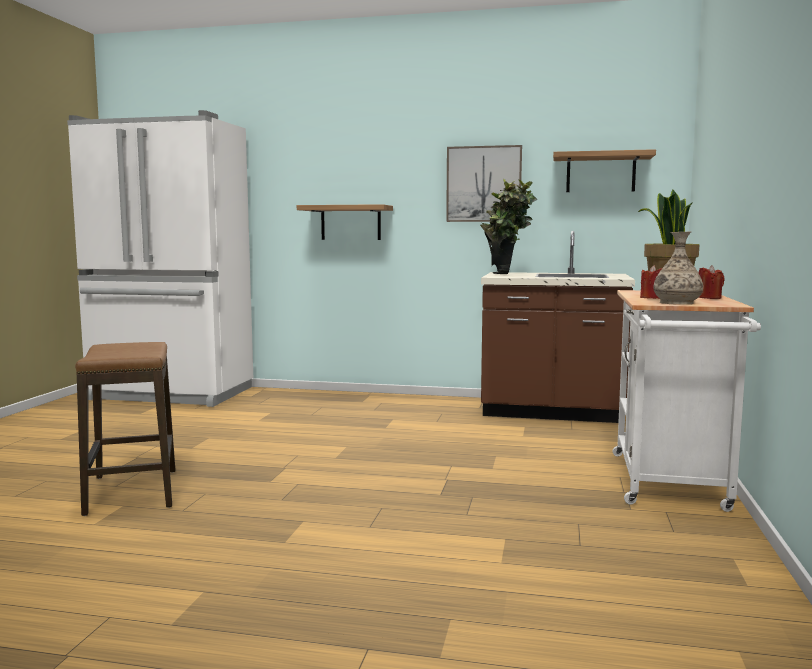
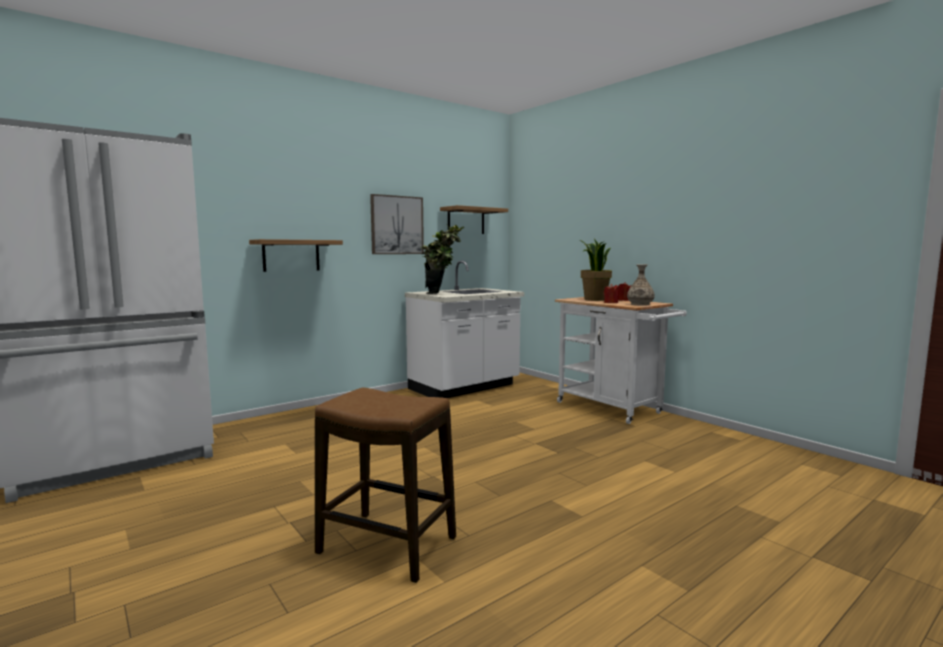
camera: 50 degrees left, 0 degrees up
(552, 412) = (465, 387): brown counter -> white counter

